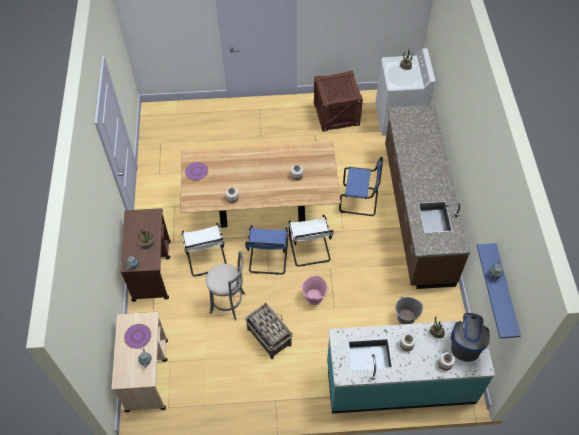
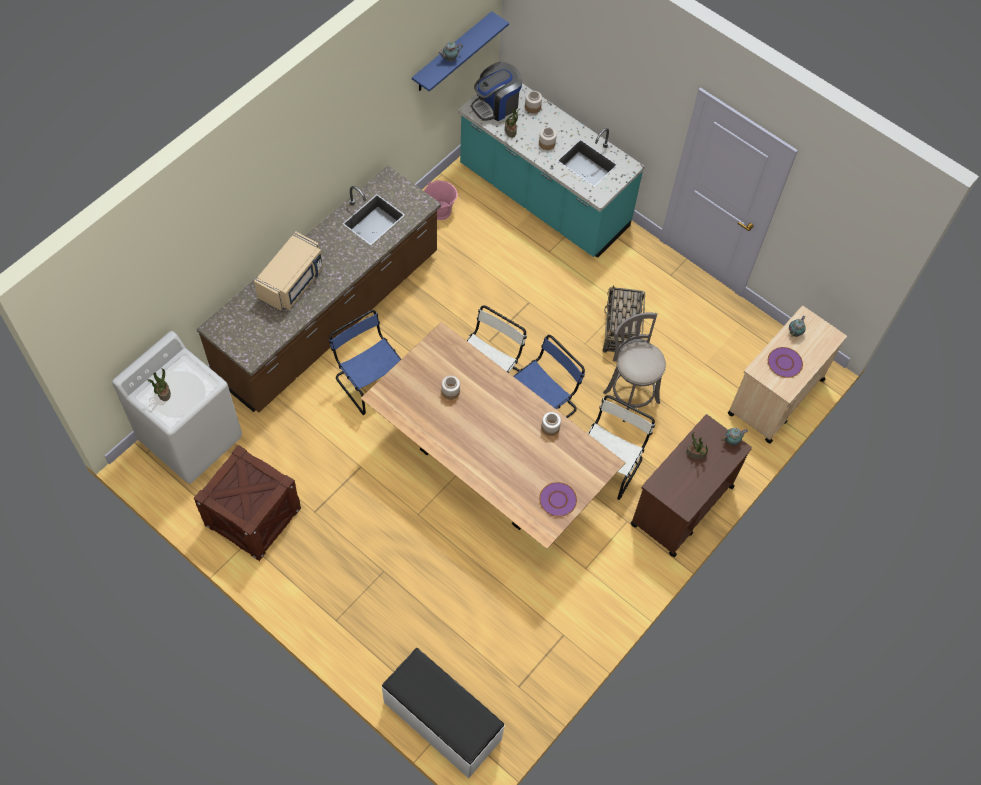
camera: 140 degrees left, 5 degrees up
(180, 111) = (441, 721): none -> white bench
(314, 297) = (537, 328): pink bucket -> pink bucket (439, 210)
(406, 318) = (472, 237): grey bucket -> none
(425, 155) = (292, 283): none -> beige microwave

